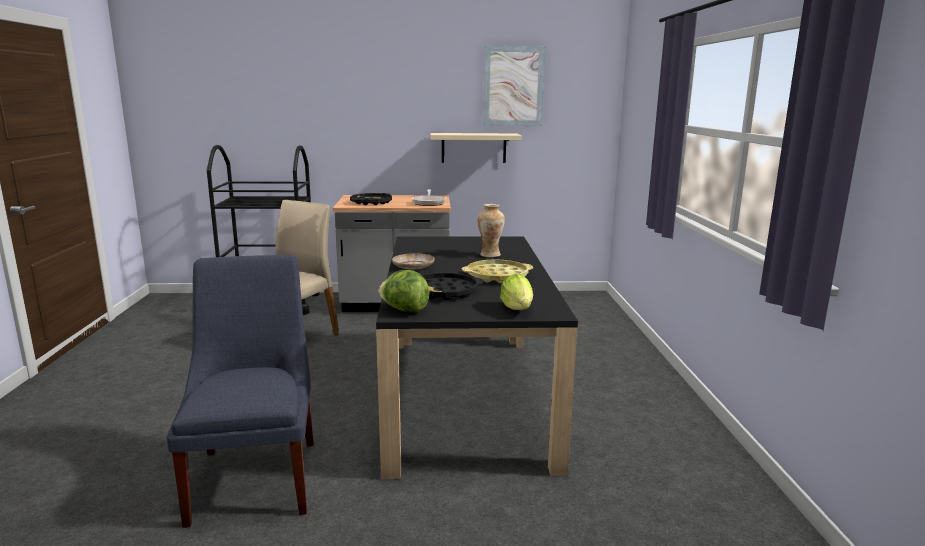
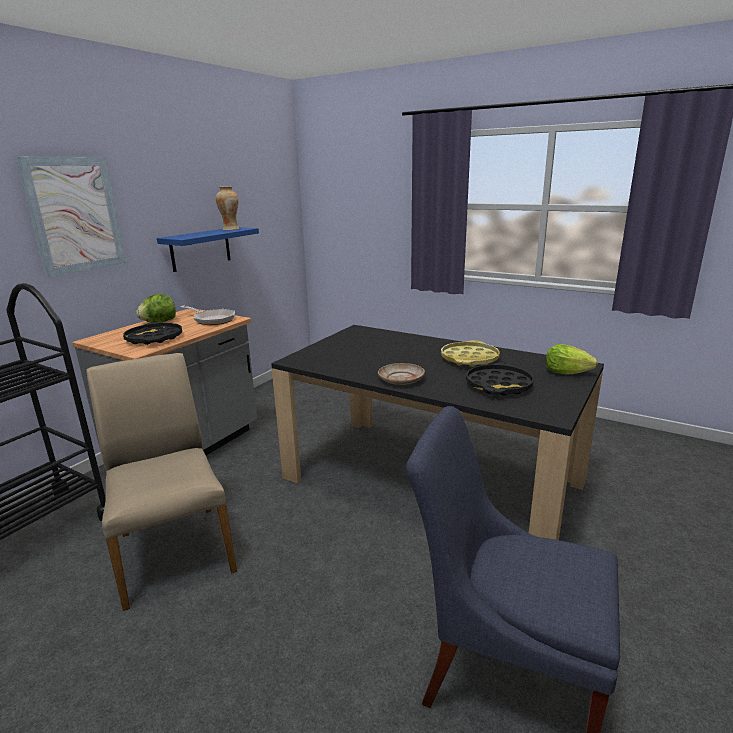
camera: 55 degrees left, 5 degrees up
(404, 310) = (542, 411): lettuce -> lettuce (159, 322)
(473, 148) = (200, 249): beige shelf -> blue shelf
(490, 255) = (399, 346): vase -> vase (230, 229)
(513, 86) = (224, 176): picture -> picture (75, 215)

